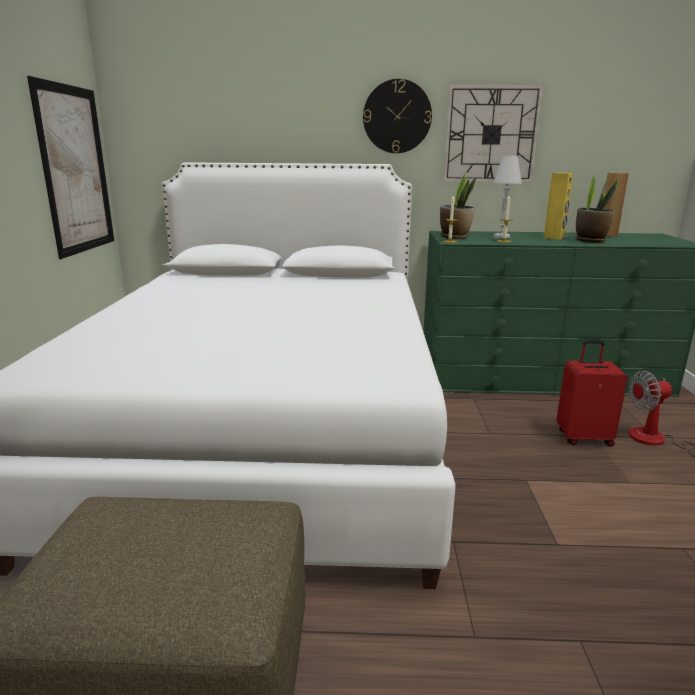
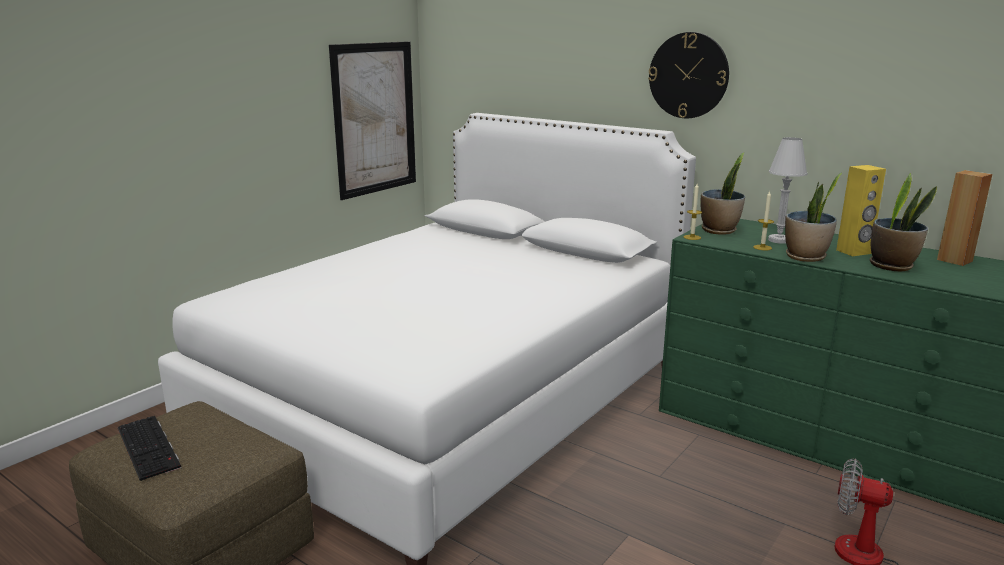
camera: 35 degrees right, 0 degrees up
(109, 572) = (150, 447): none -> keyboard
(491, 135) = (804, 103): wall clock -> none
(539, 242) = (805, 257): none -> potted plant
(583, 438) = (768, 521): red suitcase -> none

